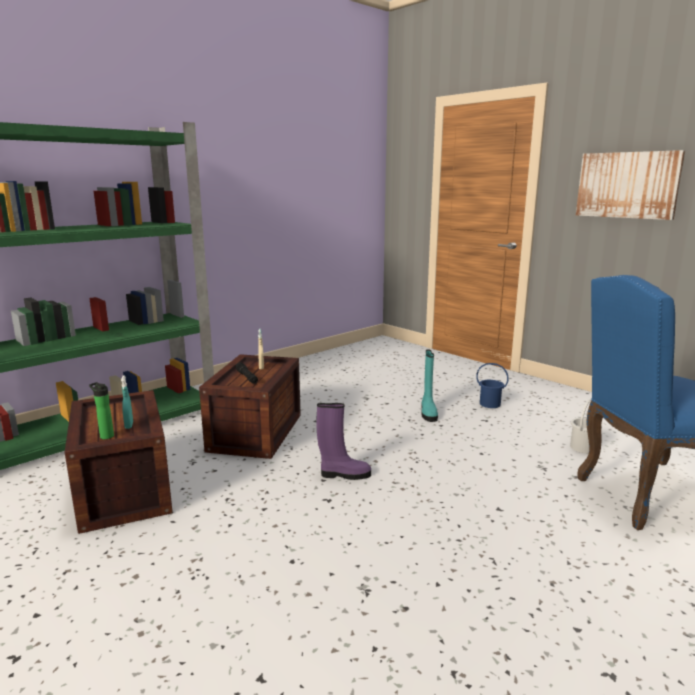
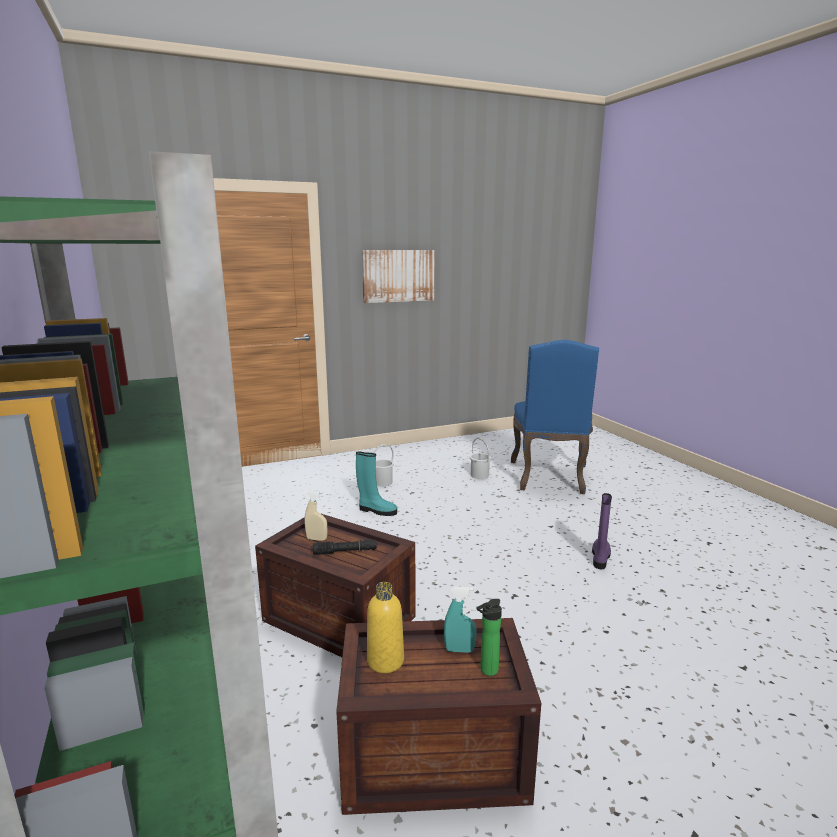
camera: 70 degrees left, 0 degrees up
(119, 407) = (385, 661): none -> yellow bottle
(344, 474) = (472, 578): purple boot -> purple boot (600, 558)
(489, 404) = (382, 482): blue bucket -> white bucket

